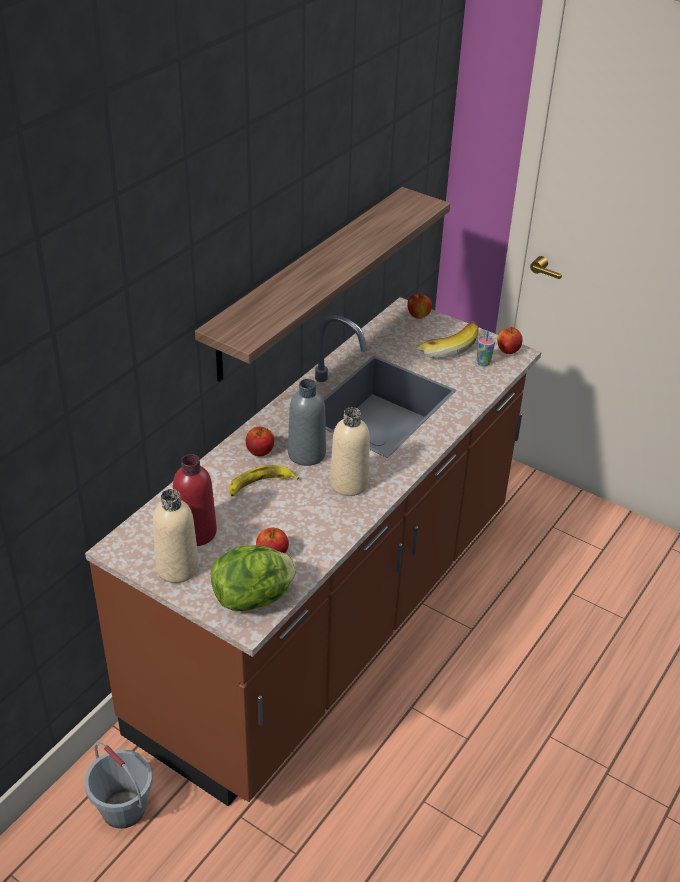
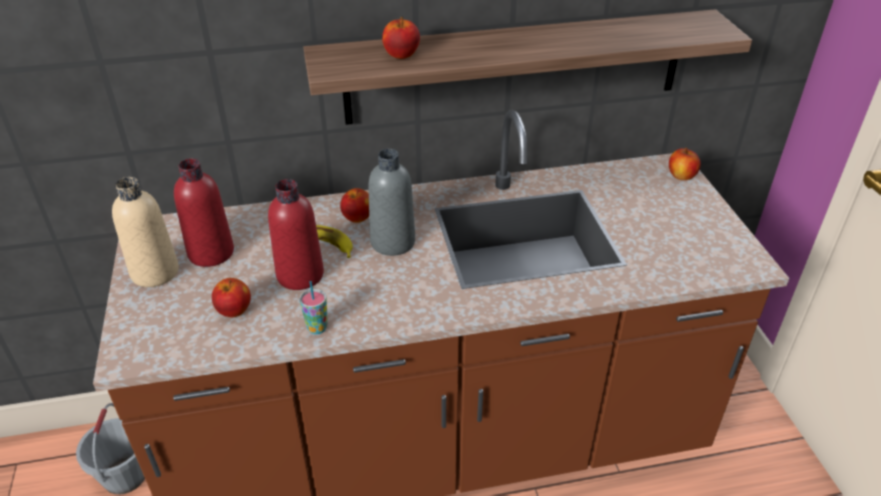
camera: 45 degrees right, 0 degrees up
(254, 598) = (163, 338): lettuce -> none
(279, 509) = (300, 275): none -> red bottle
(349, 483) = (390, 290): beige bottle -> none
(445, 347) = (671, 218): banana -> none
(483, 363) = (696, 254): cup -> cup (317, 328)
(508, 350) = (744, 256): apple -> apple (401, 55)

